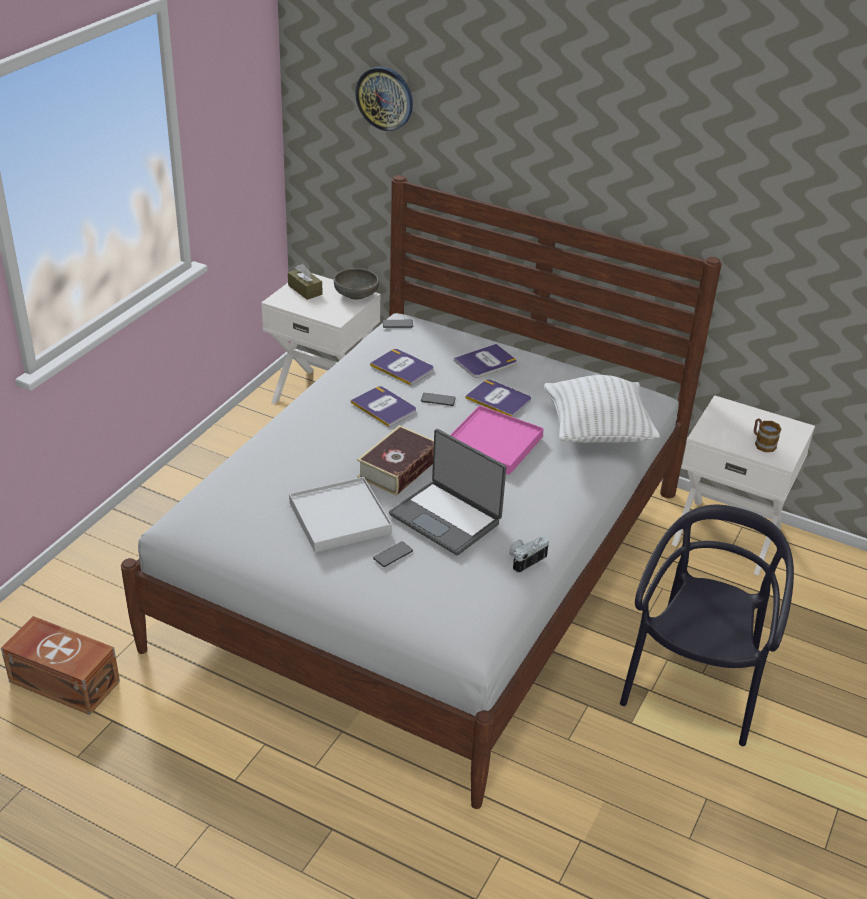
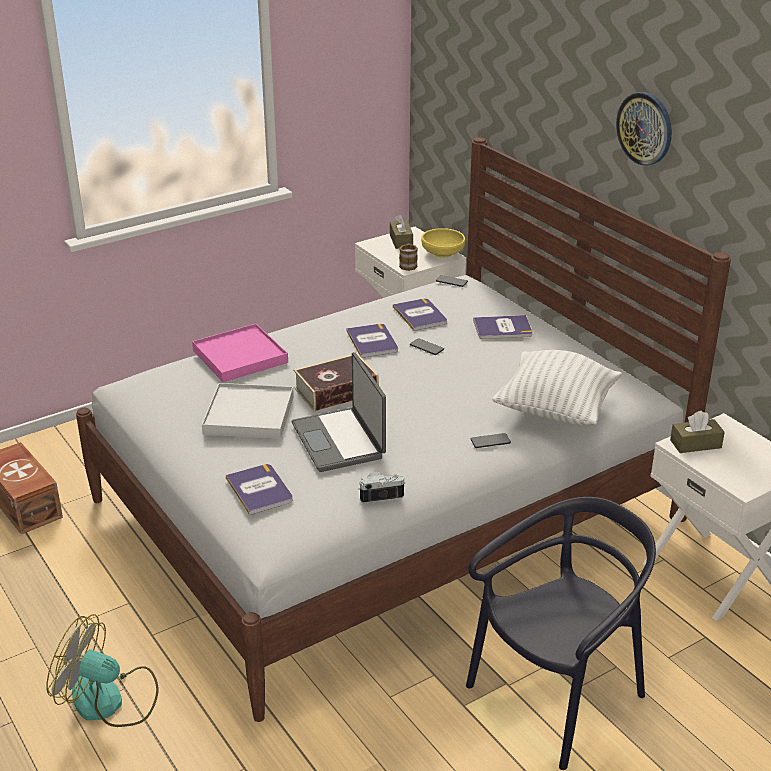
camera: 30 degrees right, 5 degrees down
(328, 847) = (109, 701): none -> fan
(356, 295) = (442, 253): grey bowl -> yellow bowl
(385, 98) = (478, 61): wall clock -> wall clock (645, 128)
(393, 555) = (265, 455): phone -> phone (490, 441)
(493, 443) = (443, 394): pink tray -> pink tray (240, 356)
(499, 399) = (484, 360): book -> book (259, 490)
(717, 430) = (695, 444): none -> brown tissue box
(762, 443) = (736, 468): mug -> mug (408, 264)

